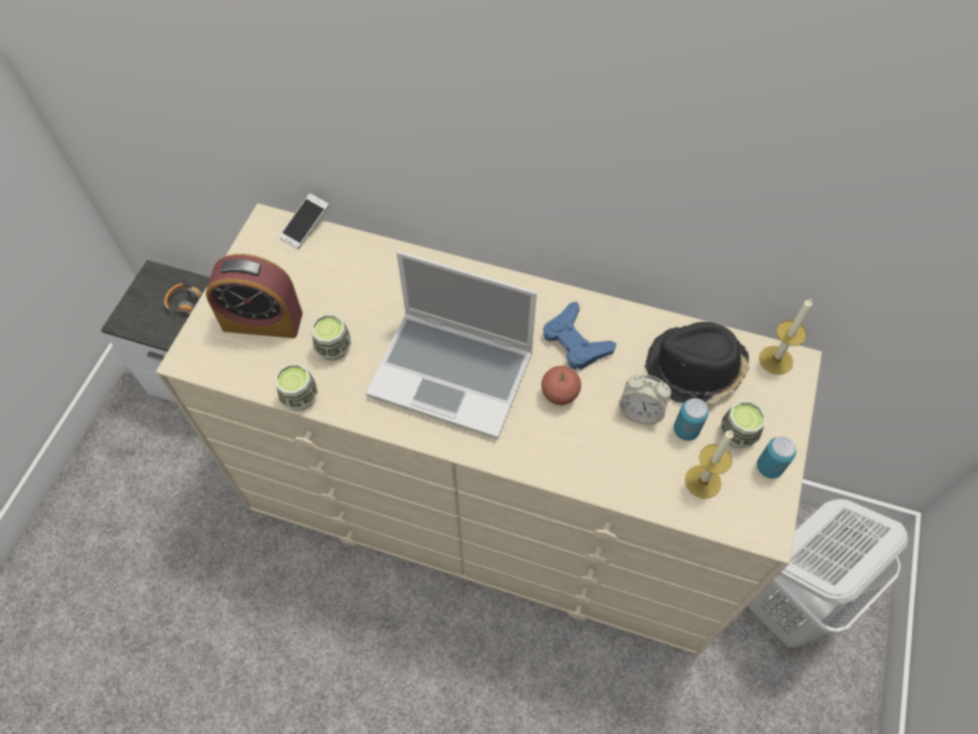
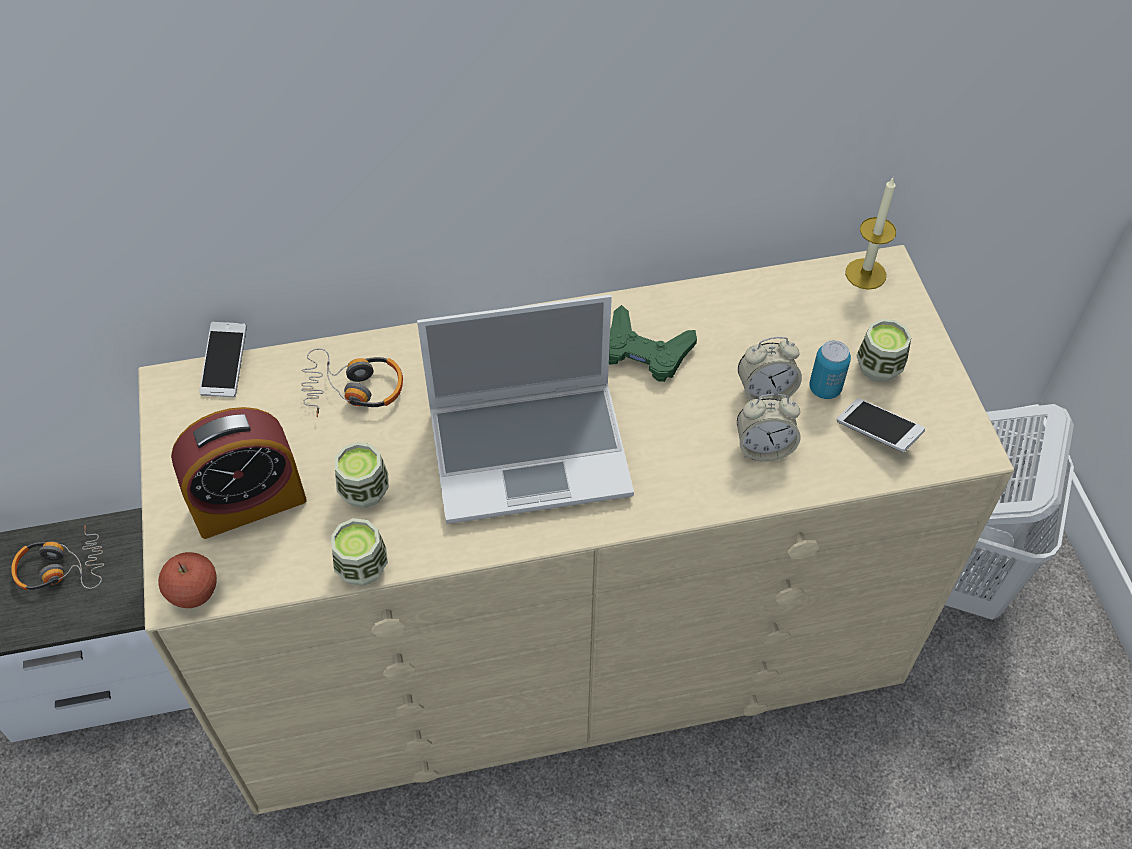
camera: 30 degrees left, 5 degrees down
(370, 277) = (353, 389): none -> headphones
(559, 394) = (666, 416): apple -> apple (194, 593)
(575, 341) = (645, 351): blue game controller -> green game controller
(612, 451) = (763, 447): none -> alarm clock
(694, 370) = (791, 322): black hat -> none
(703, 481) = (877, 432): candle -> phone
(769, 467) = (932, 385): can -> none

